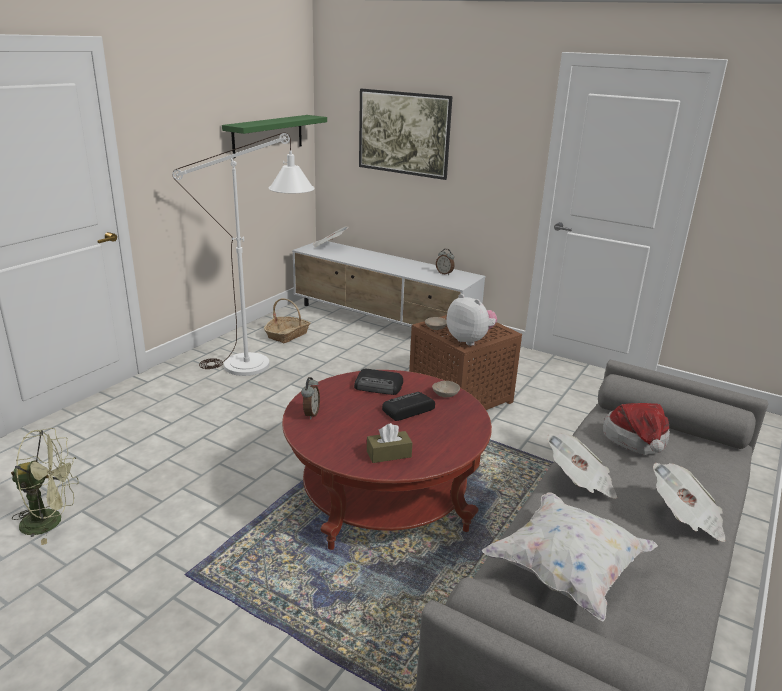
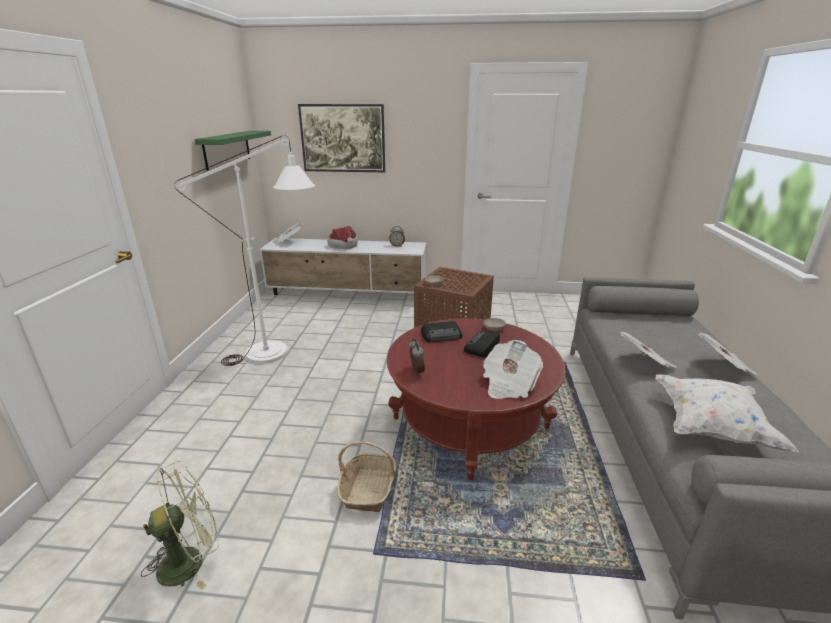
camera: 25 degrees left, 0 degrees up
(287, 335) = (280, 320): basket -> basket (368, 489)
(389, 454) = (508, 384): brown tissue box -> newspaper
(470, 340) = (466, 287): plush toy -> none
(636, 442) = (640, 327): hat -> hat (344, 246)

